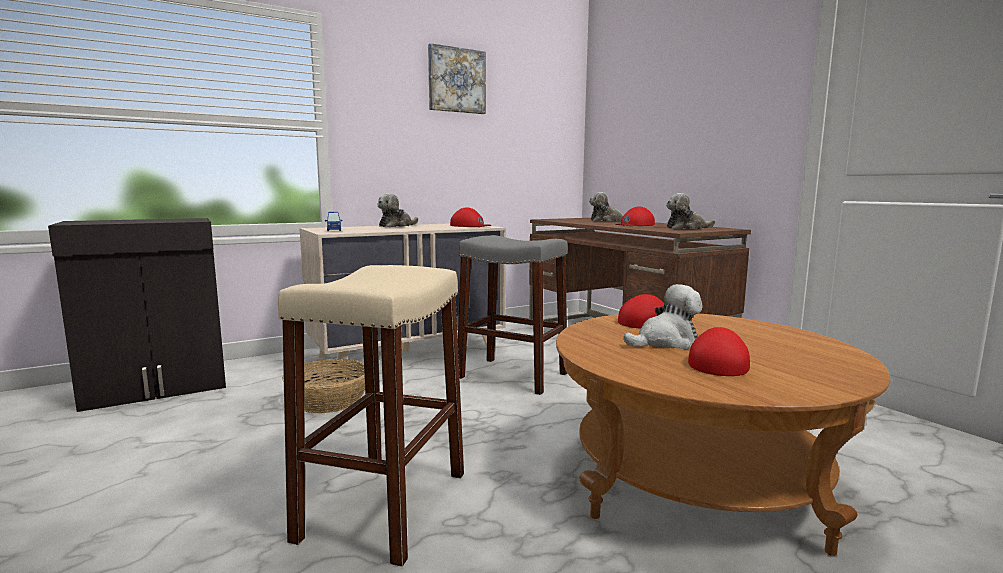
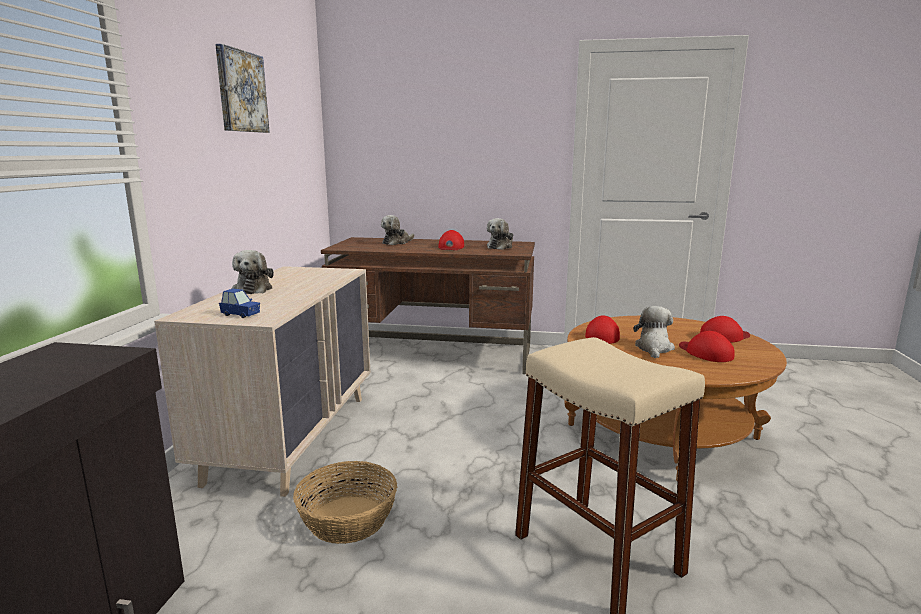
camera: 50 degrees left, 5 degrees up
(470, 226) = (325, 273): red cap -> red cap (724, 337)
(512, 375) = (432, 416): grey stool -> none

